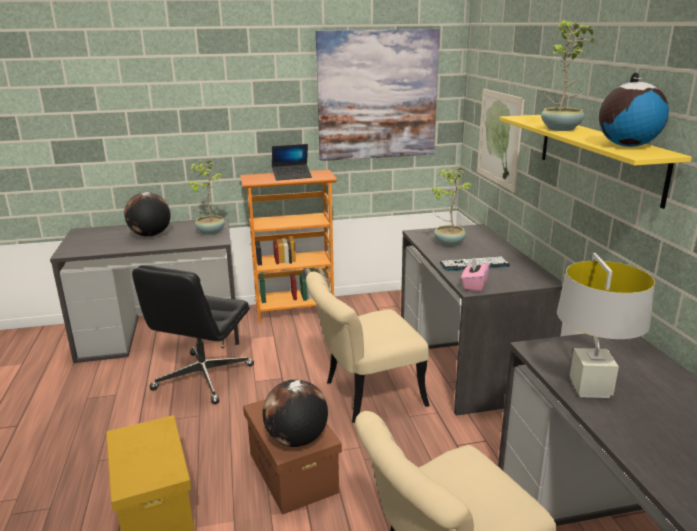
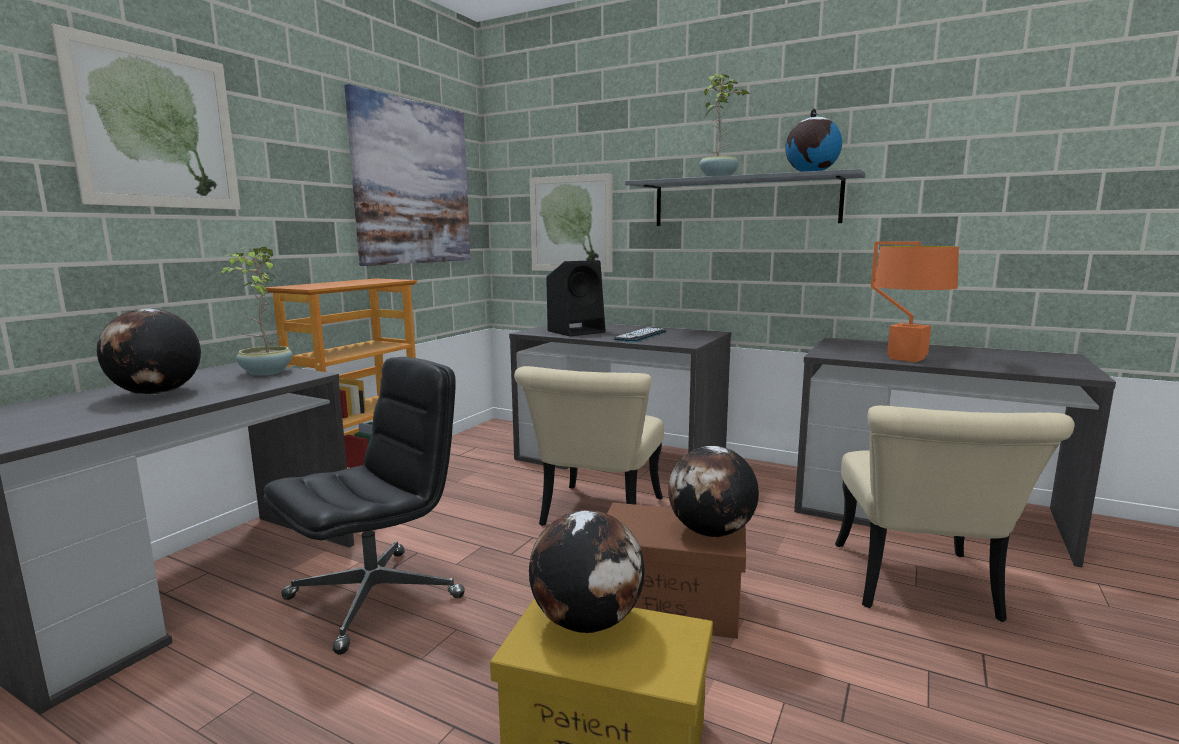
camera: 50 degrees left, 10 degrees down
(156, 441) = (587, 622): none -> globe
(182, 85) = (156, 128): none -> picture
(203, 378) = (376, 596): black office chair -> black office chair turned 105 degrees counterclockwise
(292, 176) = (350, 282): laptop -> none
(448, 243) = (577, 331): potted plant -> black speaker
(474, 285) = (681, 343): pink tissue box -> none
(590, 388) = (906, 358): grey table lamp -> orange table lamp
(598, 156) = (744, 201): yellow shelf -> grey shelf

